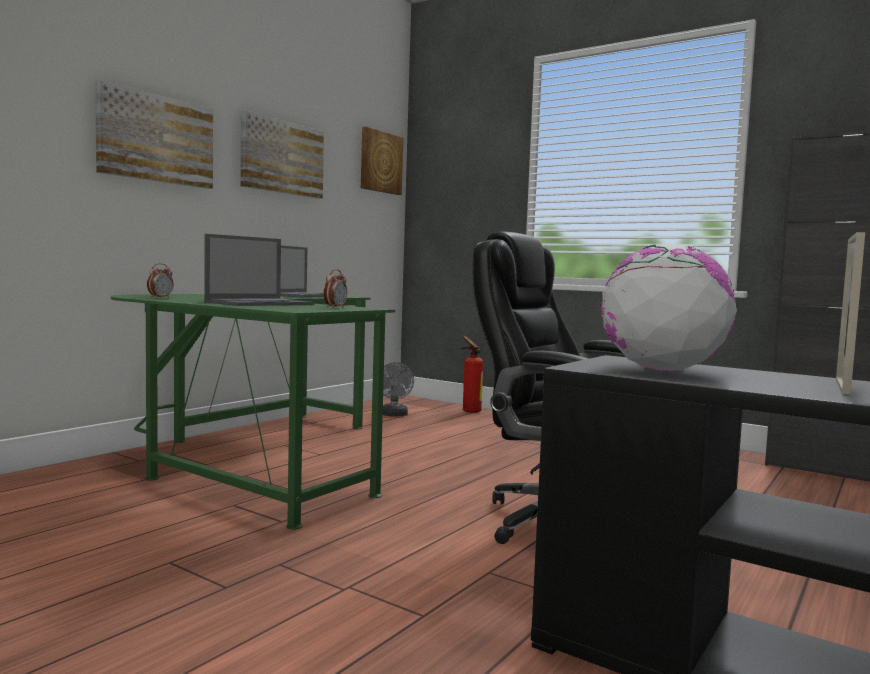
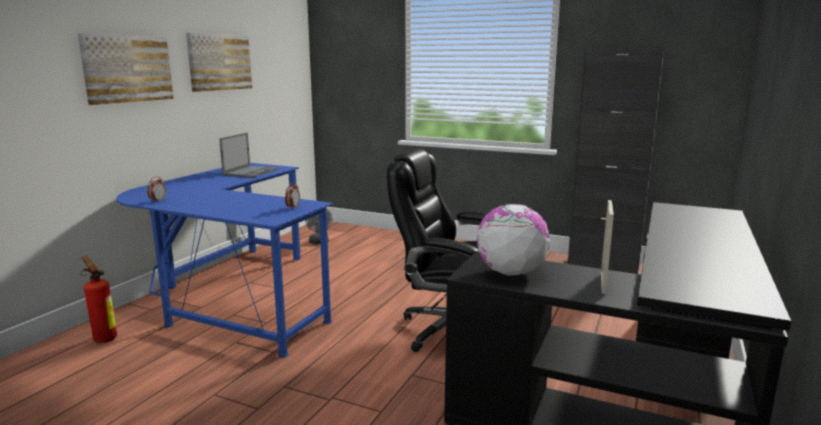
camera: 10 degrees left, 10 degrees up
(253, 457) = (233, 296): green desk -> blue desk
(260, 303) = (237, 204): laptop -> none
(380, 162) = (290, 49): picture -> none
(469, 411) = (372, 232): fire extinguisher -> fire extinguisher (104, 338)

